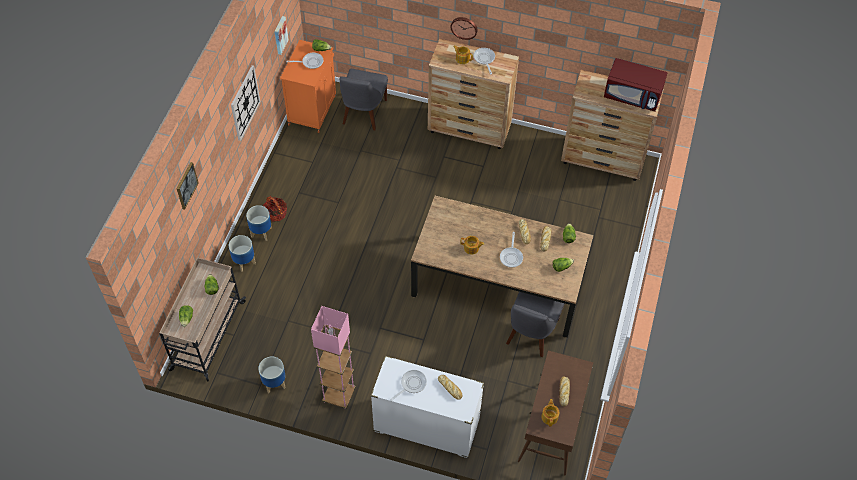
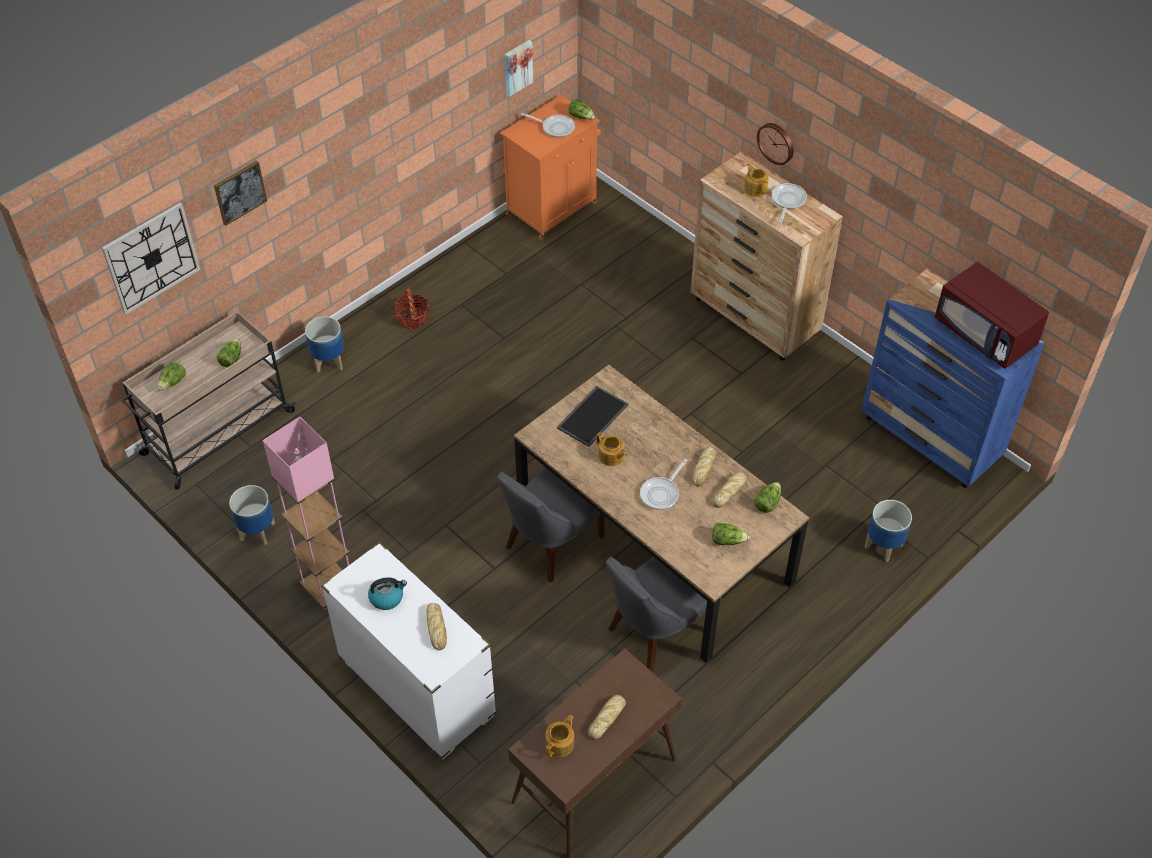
camera: 30 degrees right, 5 degrees down
(245, 103) = (409, 132): wall clock -> wall clock (151, 258)
(261, 232) = (376, 334): planter -> planter (883, 546)
(363, 113) = (618, 239): grey chair -> grey chair (550, 544)
(411, 384) = (387, 597): frying pan -> kettle
(445, 229) = (592, 415): none -> tray
(603, 160) = (931, 438): brown dresser -> blue dresser

